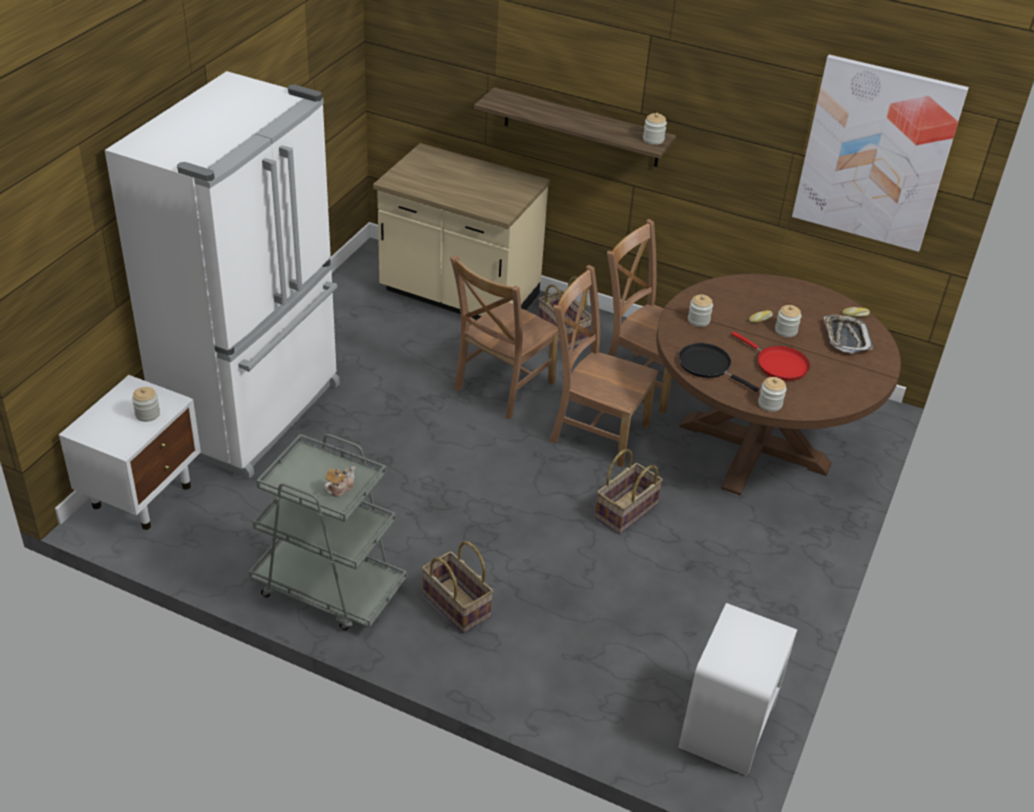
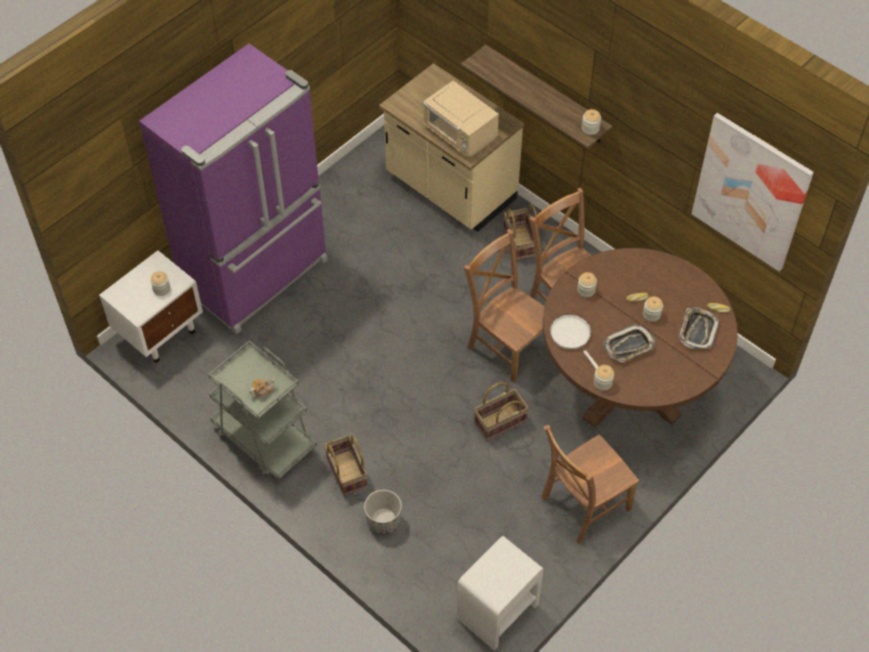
camera: 20 degrees right, 15 degrees up
(255, 413) = (257, 275): white fridge -> purple fridge
(482, 198) = (460, 135): none -> beige microwave
(501, 387) = (450, 288): brown chair -> brown chair (582, 505)
(529, 651) = (384, 521): none -> planter
(707, 366) = (572, 336): black frying pan -> white frying pan
(778, 364) = (628, 346): red frying pan -> tray

